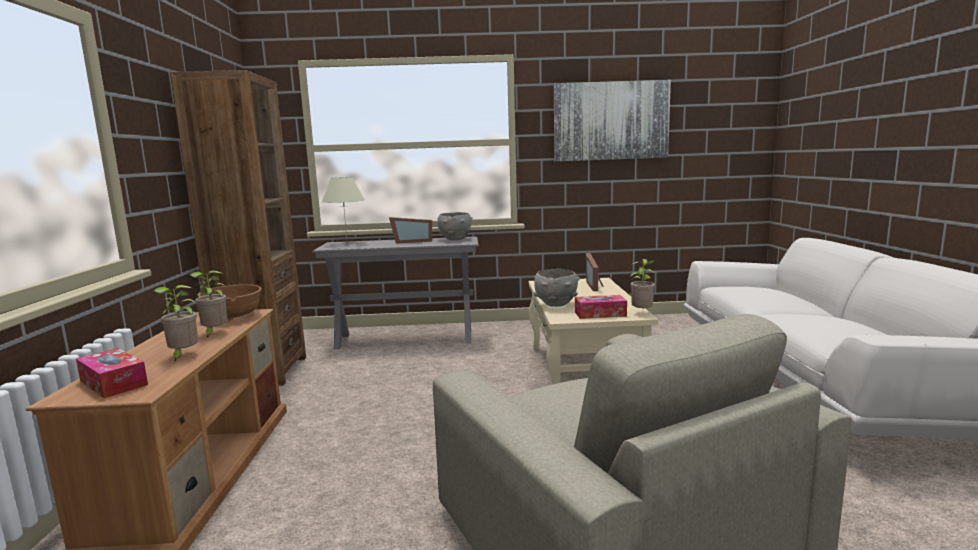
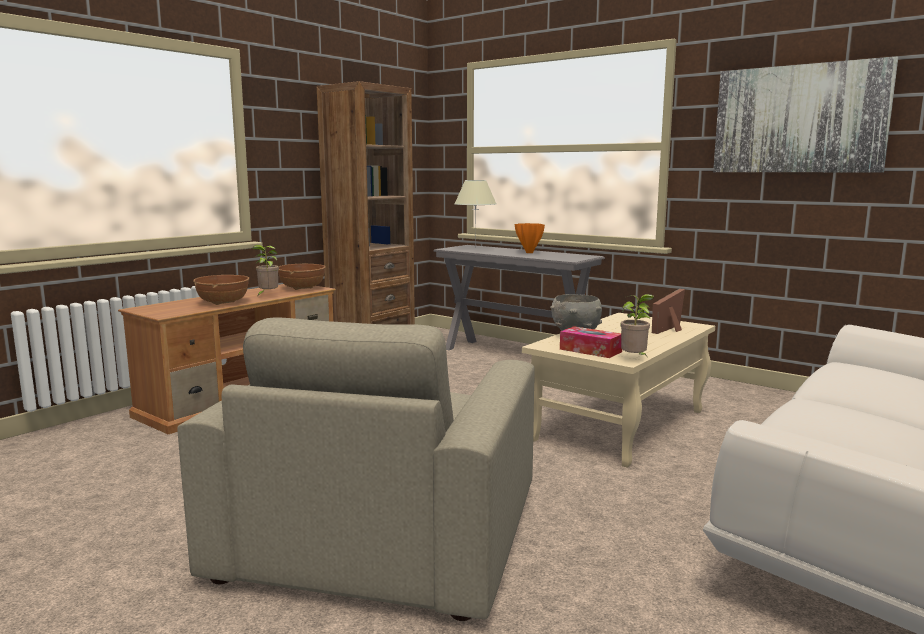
camera: 40 degrees right, 0 degrees up
(113, 383) = (167, 307): tissue box -> none
(183, 356) = (223, 303): potted plant -> brown bowl
(411, 241) = (529, 252): picture frame -> orange vase
(455, 239) = (571, 256): grey bowl -> none

